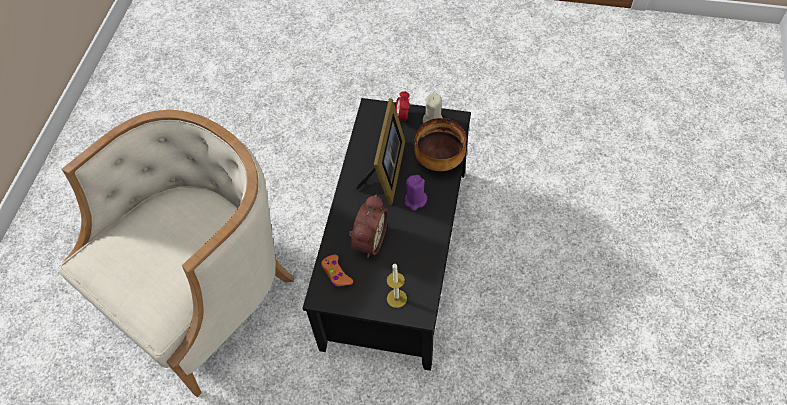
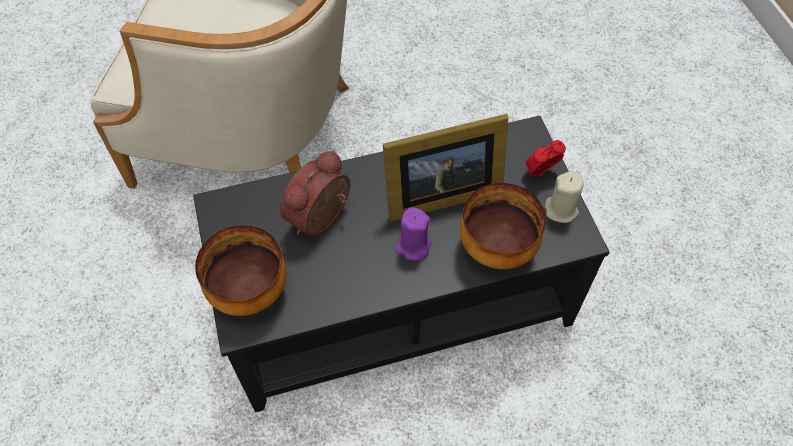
camera: 60 degrees right, 0 degrees up
(336, 273) = (256, 207): orange game controller -> none
(368, 240) = (322, 219): alarm clock -> alarm clock turned 135 degrees clockwise
(396, 298) = (250, 290): candle -> bowl

